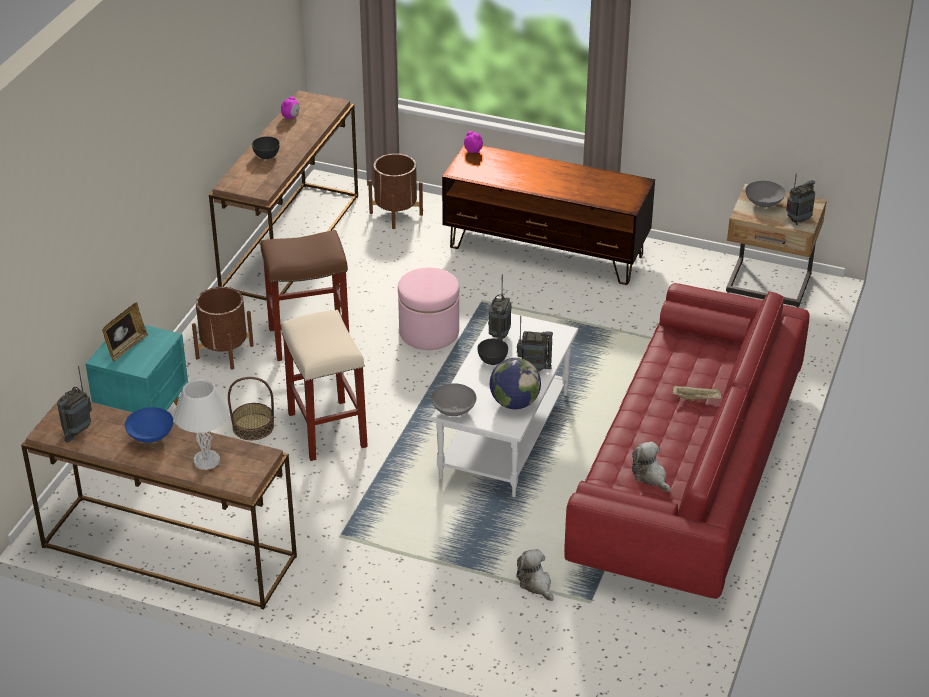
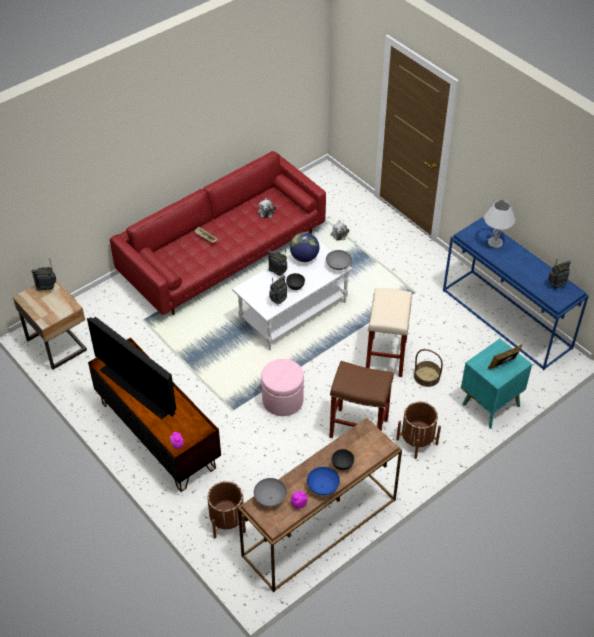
camera: 150 degrees left, 10 degrees up
(151, 436) = (518, 267): blue bowl -> blue bowl (322, 487)
(166, 552) = (507, 319): brown console table -> blue console table
(569, 176) = (137, 390): none -> television
(763, 204) = (51, 309): grey bowl -> grey bowl (270, 498)

